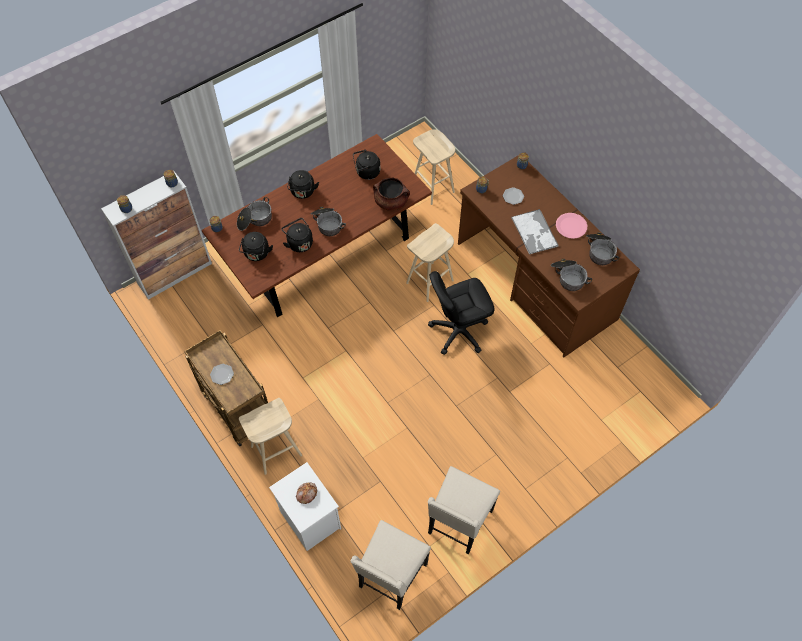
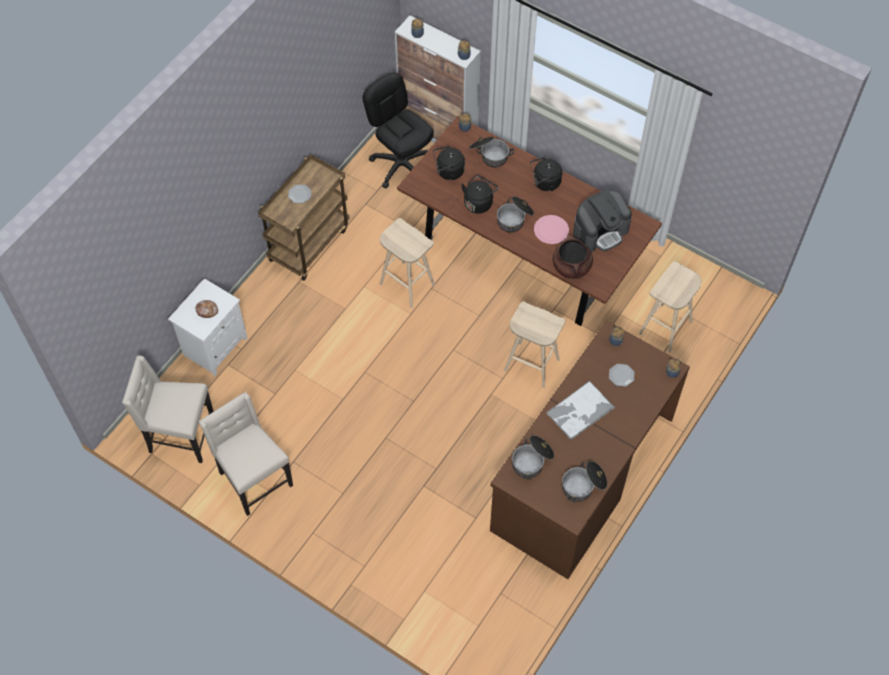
camera: 70 degrees right, 0 degrees up
(276, 451) = (275, 293): beige stool -> beige stool (406, 284)
(366, 173) = (600, 231): black kettle -> coffee machine
(458, 331) = (479, 413): black office chair -> black office chair (401, 165)
(458, 523) = (254, 479): beige chair -> beige chair turned 45 degrees clockwise
(571, 226) = (606, 447): pink plate -> pink plate (551, 230)

